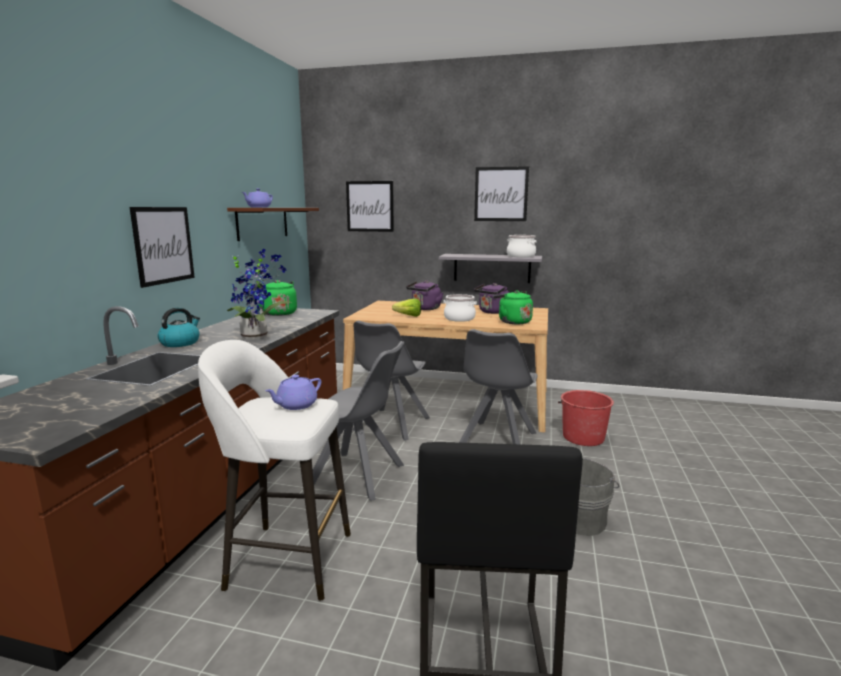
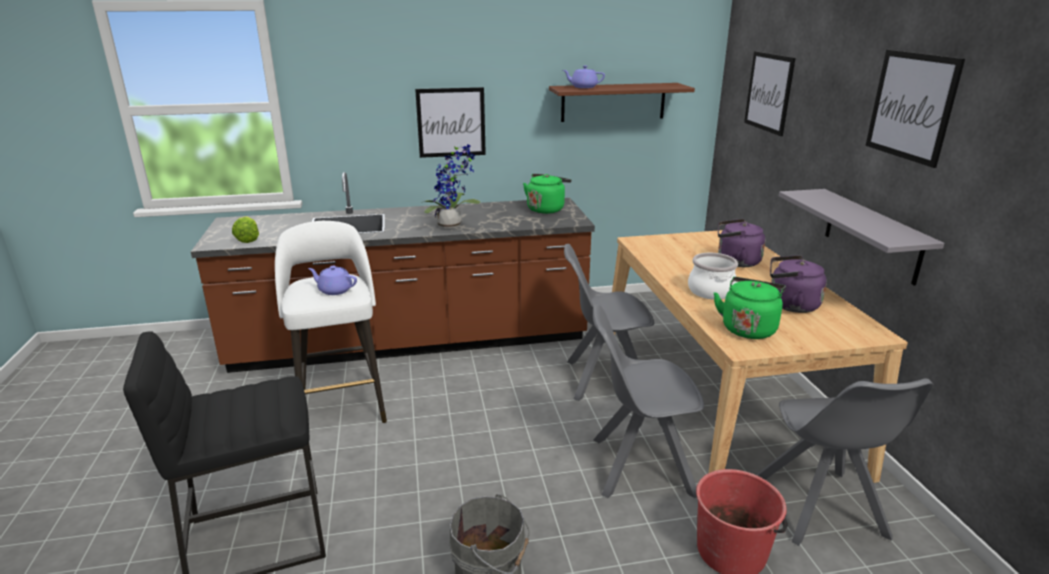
camera: 65 degrees right, 10 degrees up
(180, 343) = (412, 211): kettle -> none
(359, 476) = (481, 396): grey chair -> grey chair (821, 508)
(406, 316) = (677, 261): lettuce -> lettuce (249, 238)
(520, 256) = (888, 231): cooking pot -> none

